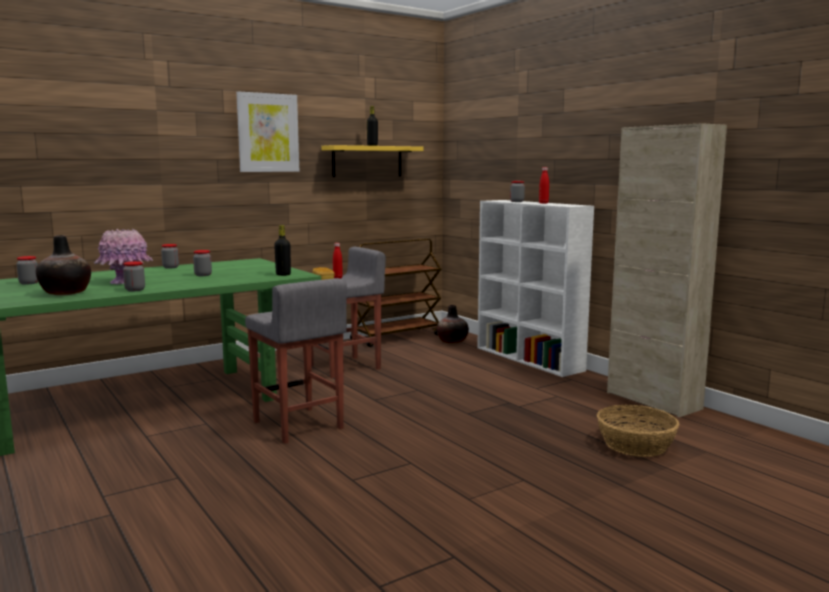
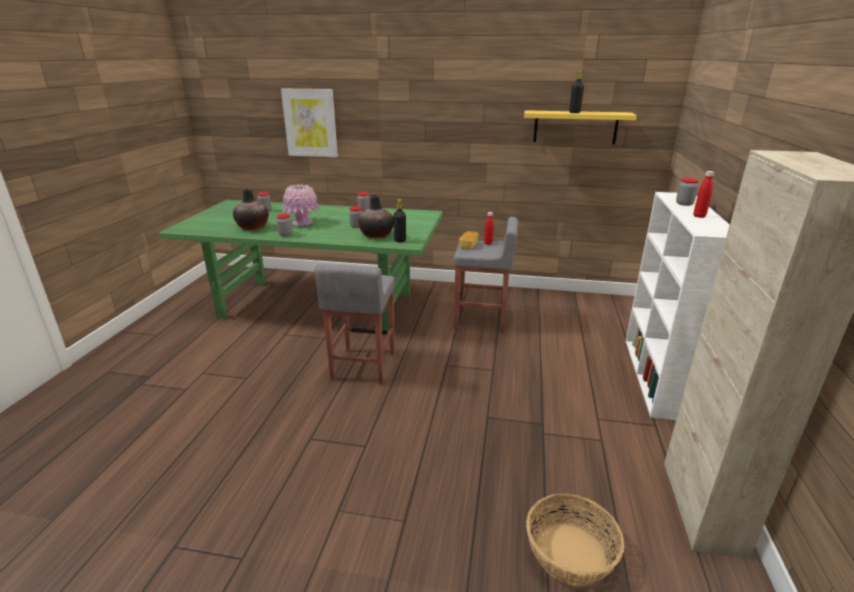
camera: 45 degrees right, 15 degrees up
(268, 133) = (471, 98): picture -> picture (310, 123)
(396, 337) = (574, 300): brown cart -> none
(452, 341) = (615, 323): vase -> vase (376, 235)

